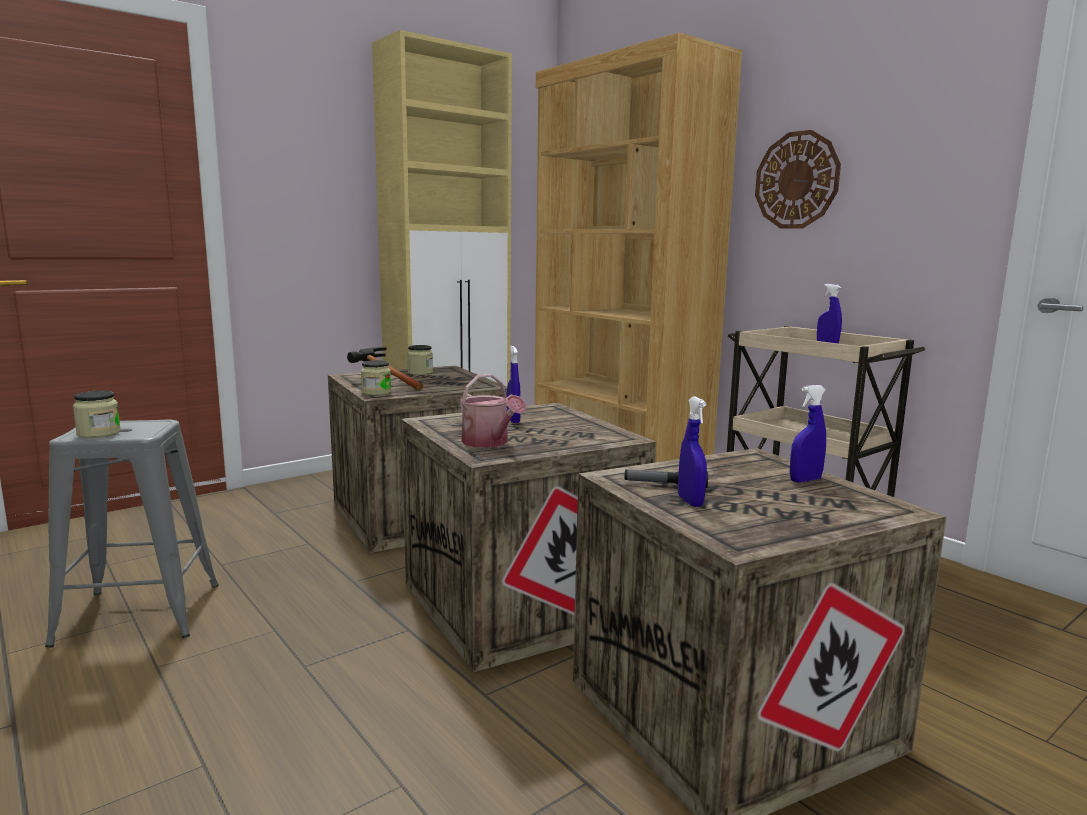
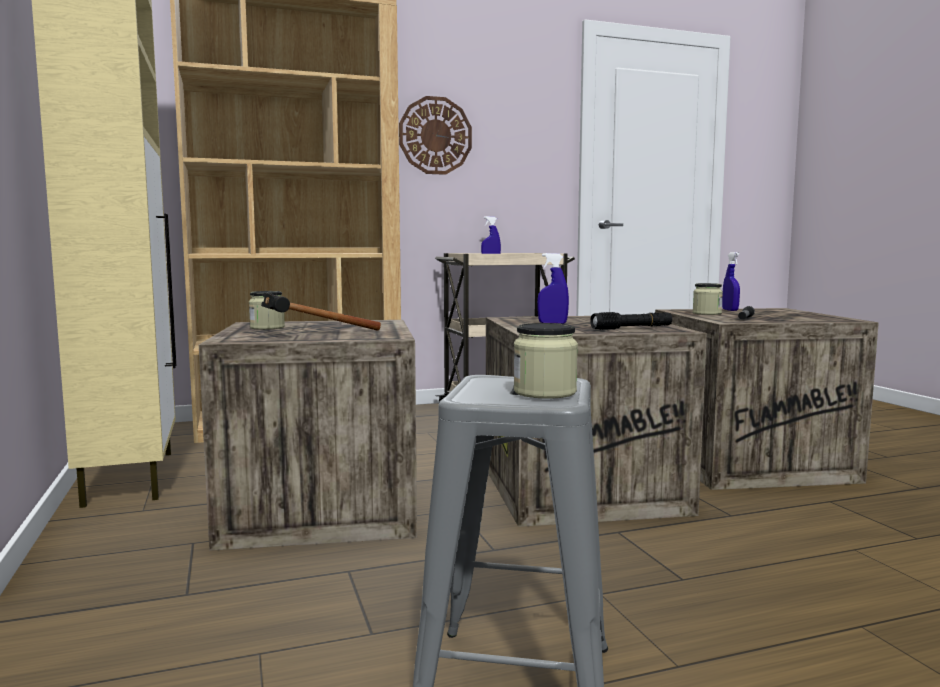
camera: 70 degrees left, 5 degrees down
(376, 392) = (374, 337): jar -> jar (706, 313)
(489, 443) = (632, 328): watering can -> black flashlight
(690, 501) = (778, 319): blue spray bottle -> none

